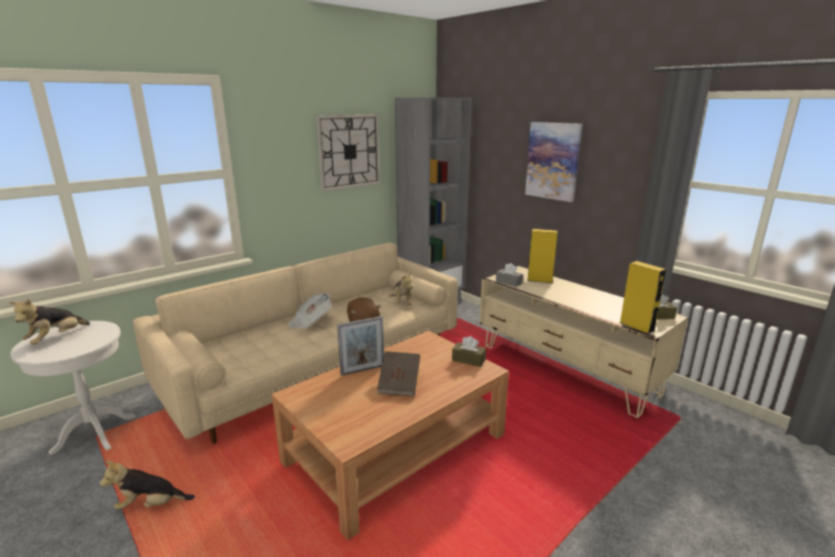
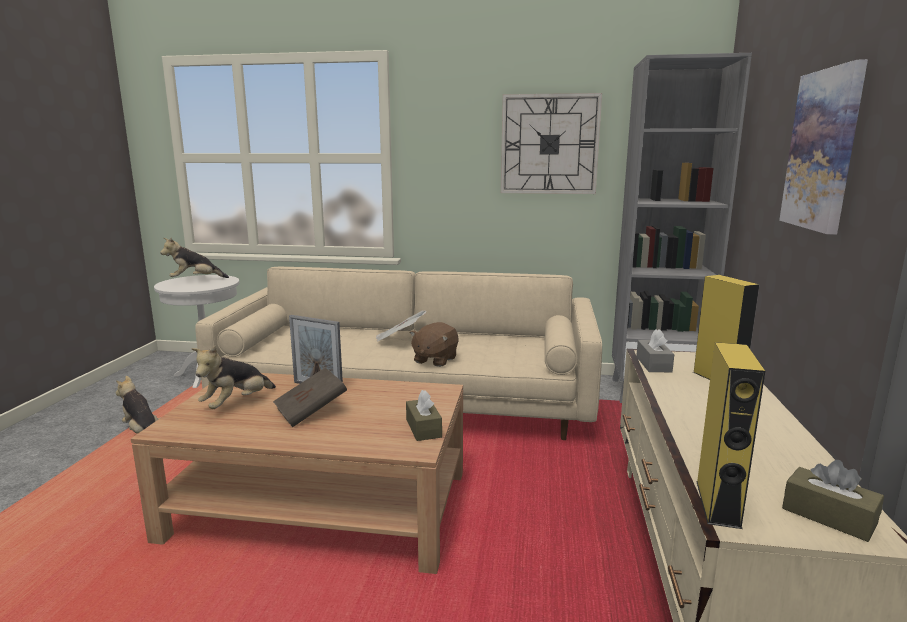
camera: 50 degrees right, 5 degrees down
(401, 303) = (522, 356): plush toy -> plush toy (236, 404)

